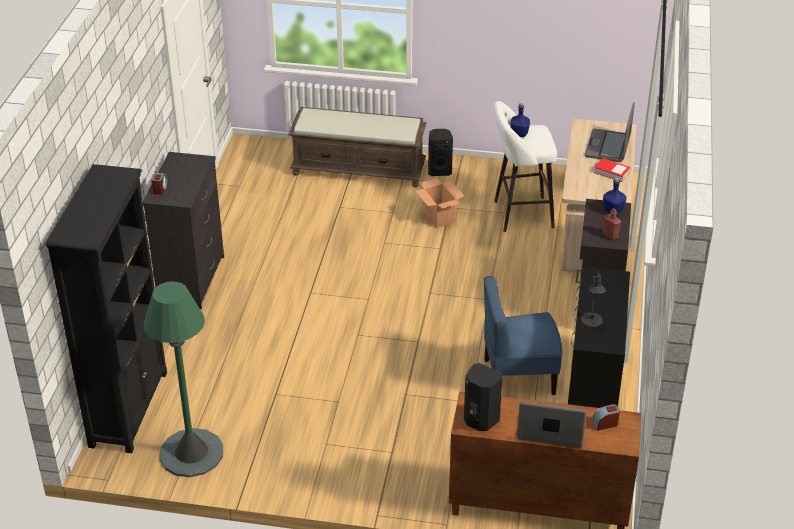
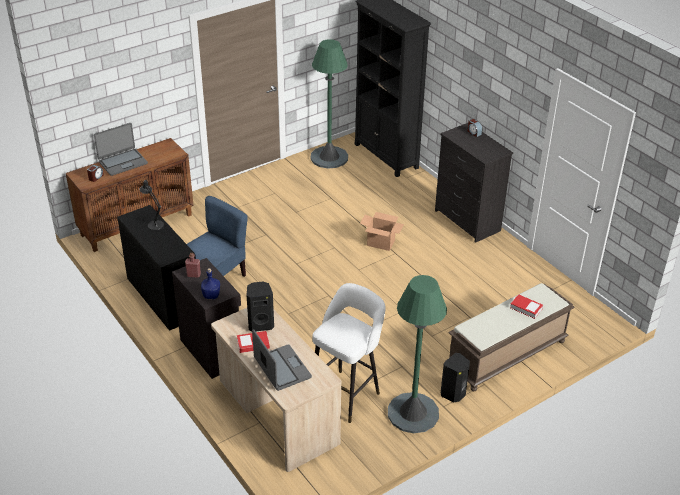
camera: 135 degrees right, 0 degrees up
(340, 121) = (526, 308): none -> book
(438, 217) = (398, 352): cardboard box -> cardboard box (381, 243)
(480, 420) = (162, 148): black speaker -> black speaker (260, 324)
(487, 177) = (413, 413): none -> green floor lamp
(519, 134) = (356, 328): blue bottle -> none

